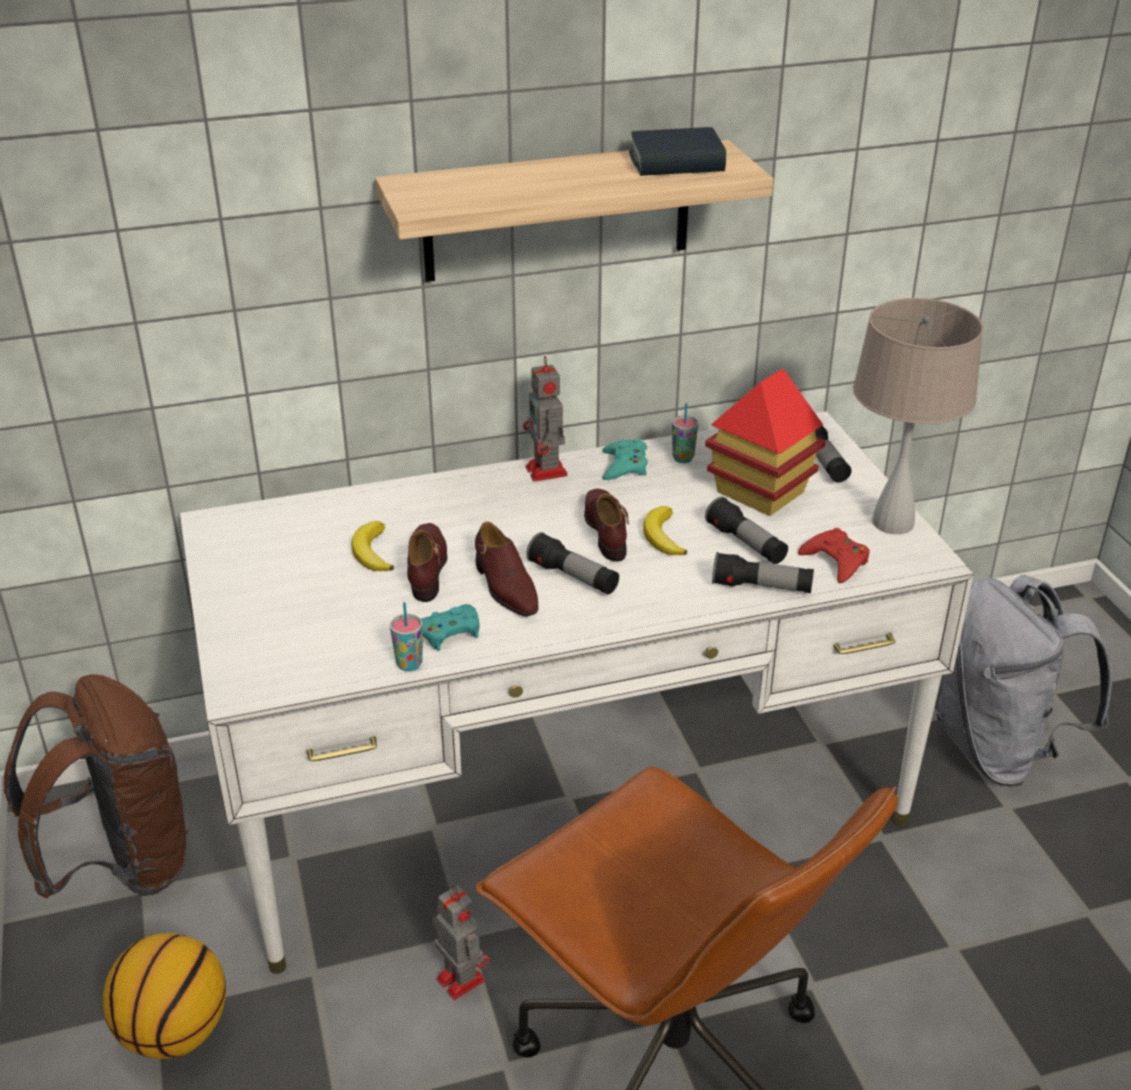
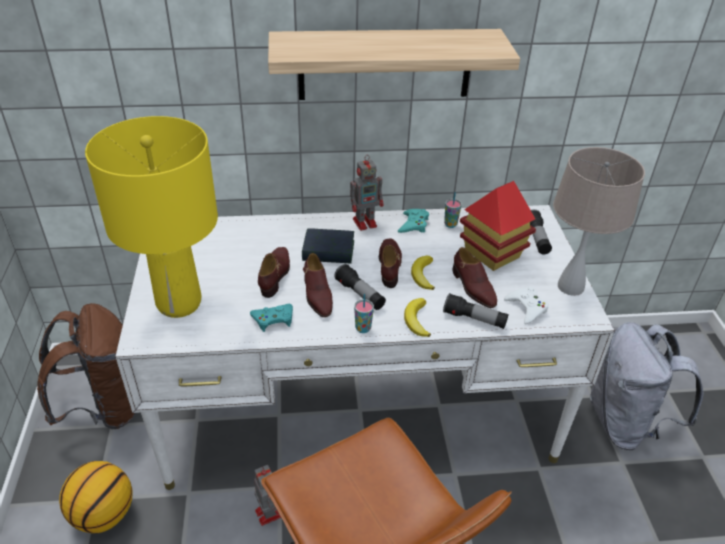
camera: 10 degrees right, 5 degrees up
(283, 629) = (179, 302): none -> yellow table lamp
(372, 552) = (247, 260): banana -> banana (416, 320)
(409, 664) = (244, 338): cup -> cup (363, 328)
(547, 472) = (366, 222): toy robot -> toy robot turned 105 degrees counterclockwise
(676, 163) = (460, 41): book -> book (328, 251)
(746, 544) = (473, 287): flashlight -> brown shoe
(836, 561) = (526, 308): red game controller -> white game controller

